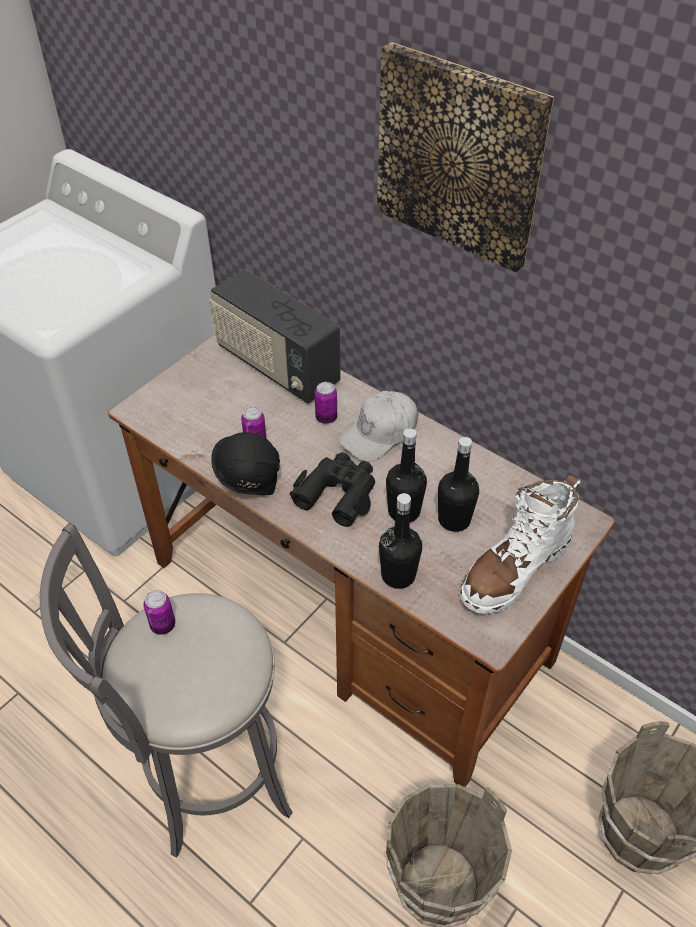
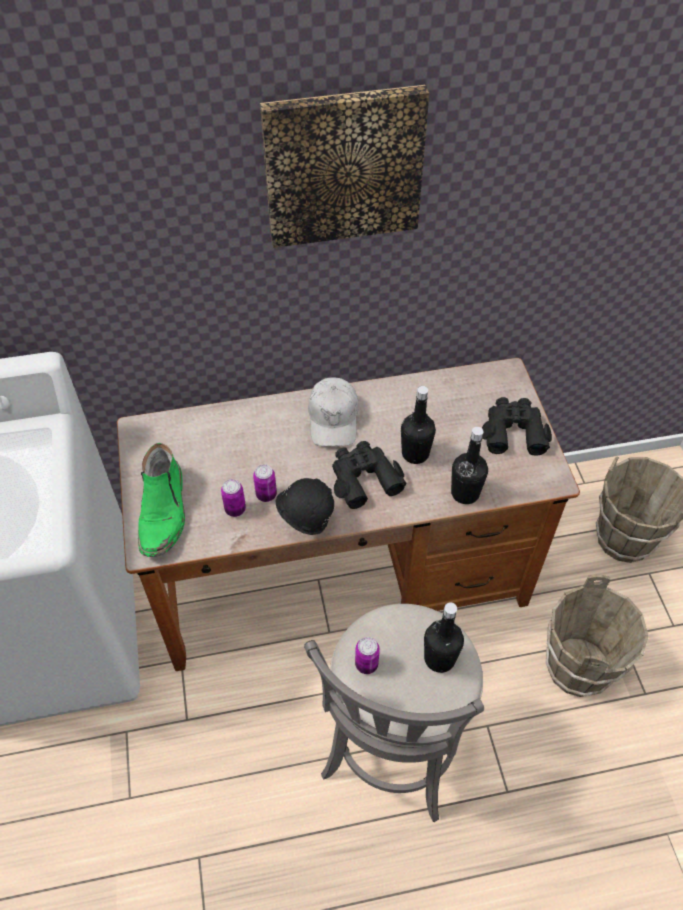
camera: 50 degrees left, 5 degrees up
(179, 396) = (164, 512): none -> green boot
(276, 366) = (201, 432): radio -> none
(326, 418) = (286, 438): can -> can (235, 509)
(454, 520) = (447, 433): black bottle -> black bottle (439, 658)
(515, 569) = (513, 431): white boot -> black binoculars

